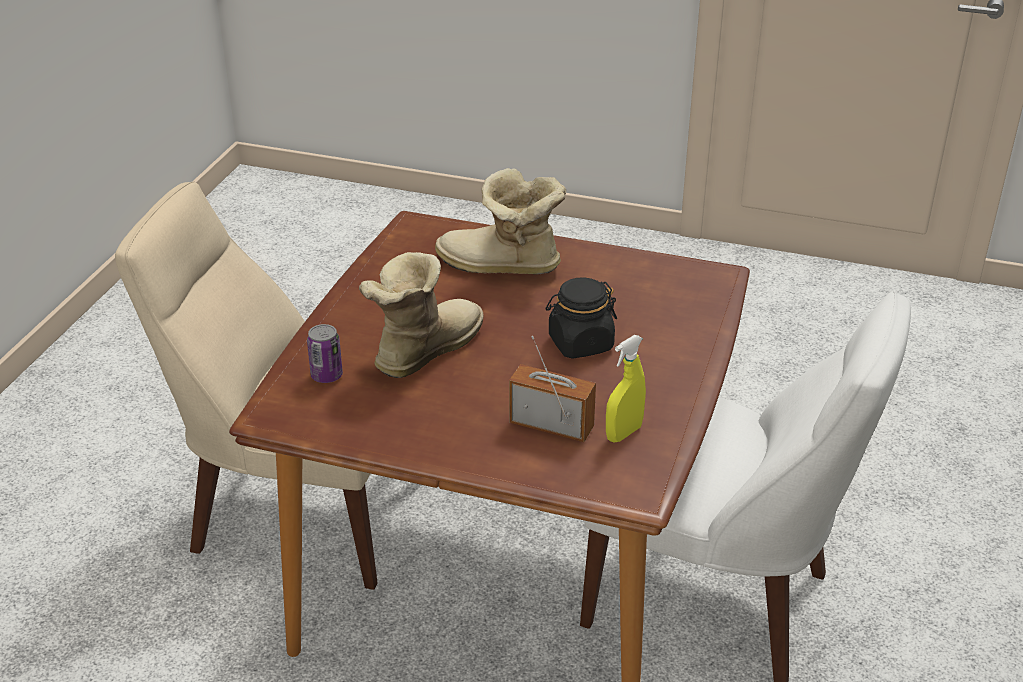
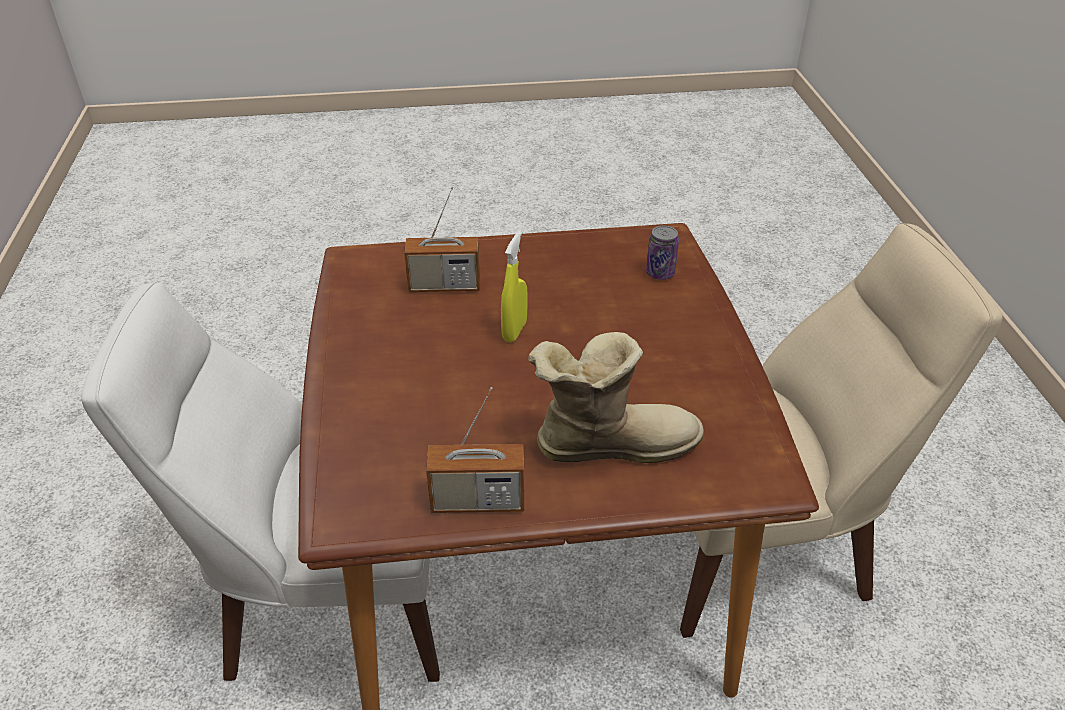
camera: 155 degrees right, 5 degrees up
(422, 350) = (604, 318): boot -> none
(580, 343) = (462, 369): black jar -> none
(617, 261) = (478, 501): none -> radio
(623, 433) = (381, 296): yellow spray bottle -> yellow spray bottle (514, 331)

